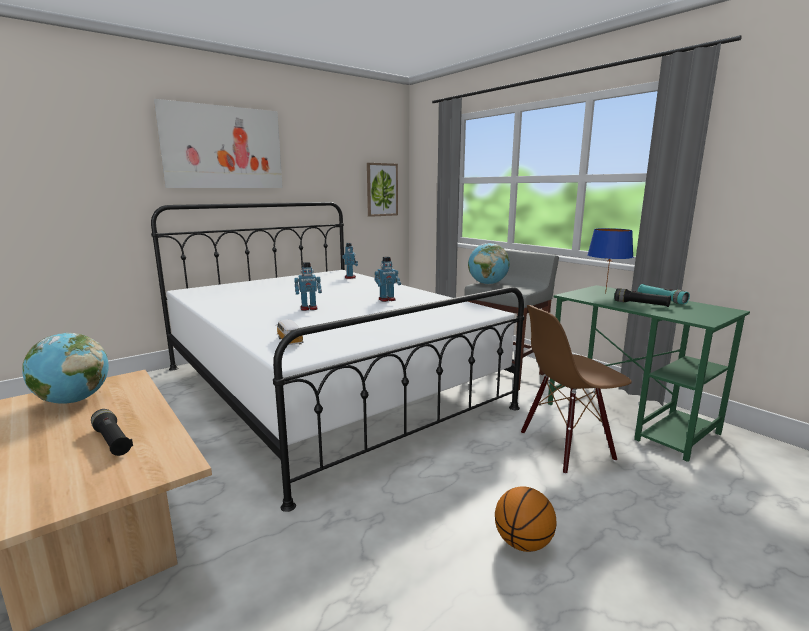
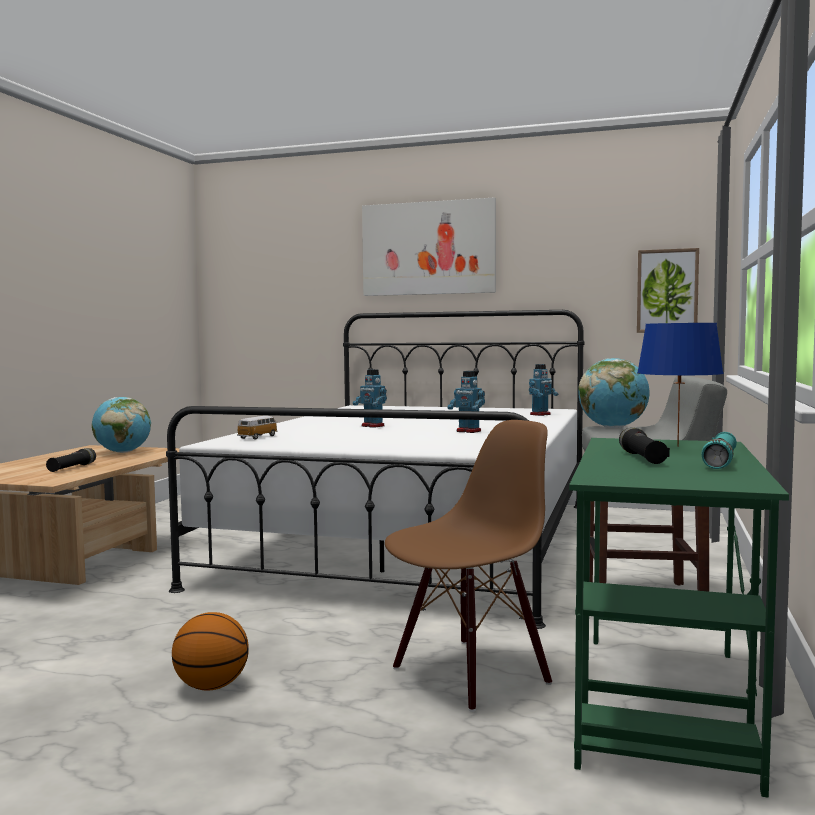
camera: 55 degrees right, 10 degrees down
(566, 447) = (470, 674): brown chair -> brown chair turned 105 degrees clockwise

